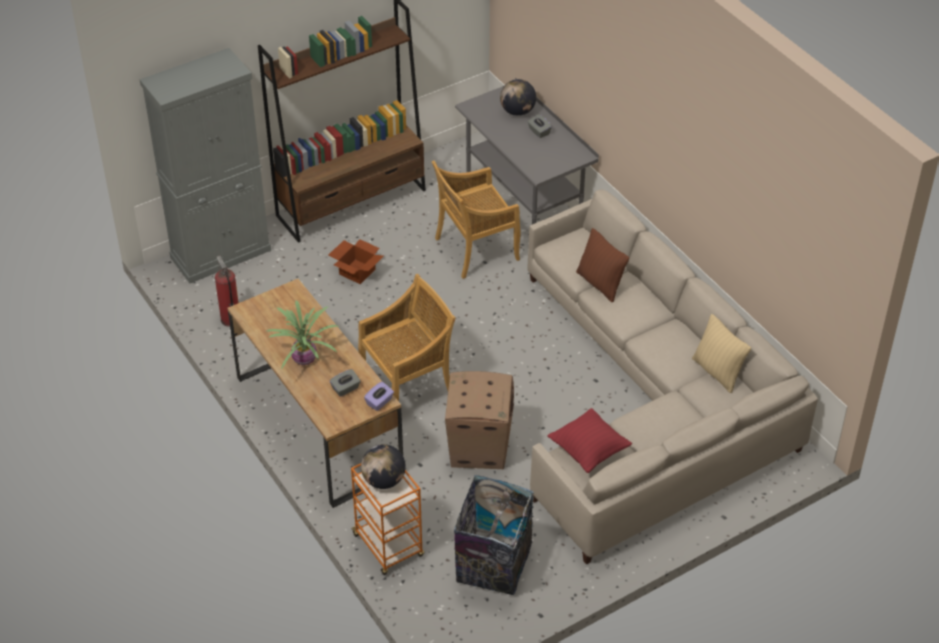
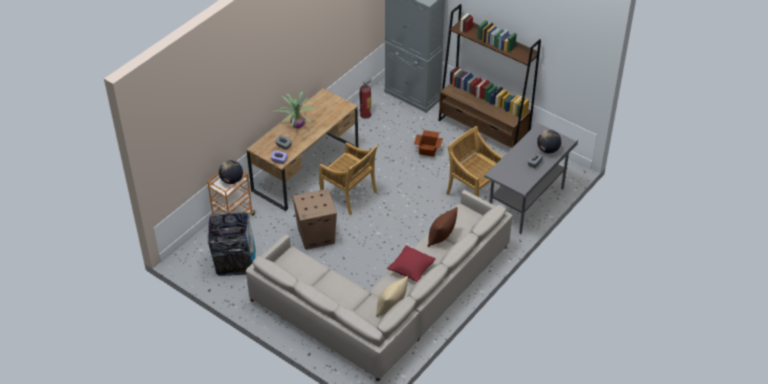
camera: 70 degrees right, 0 degrees up
(588, 451) = (301, 263): red pillow -> red pillow (411, 270)

